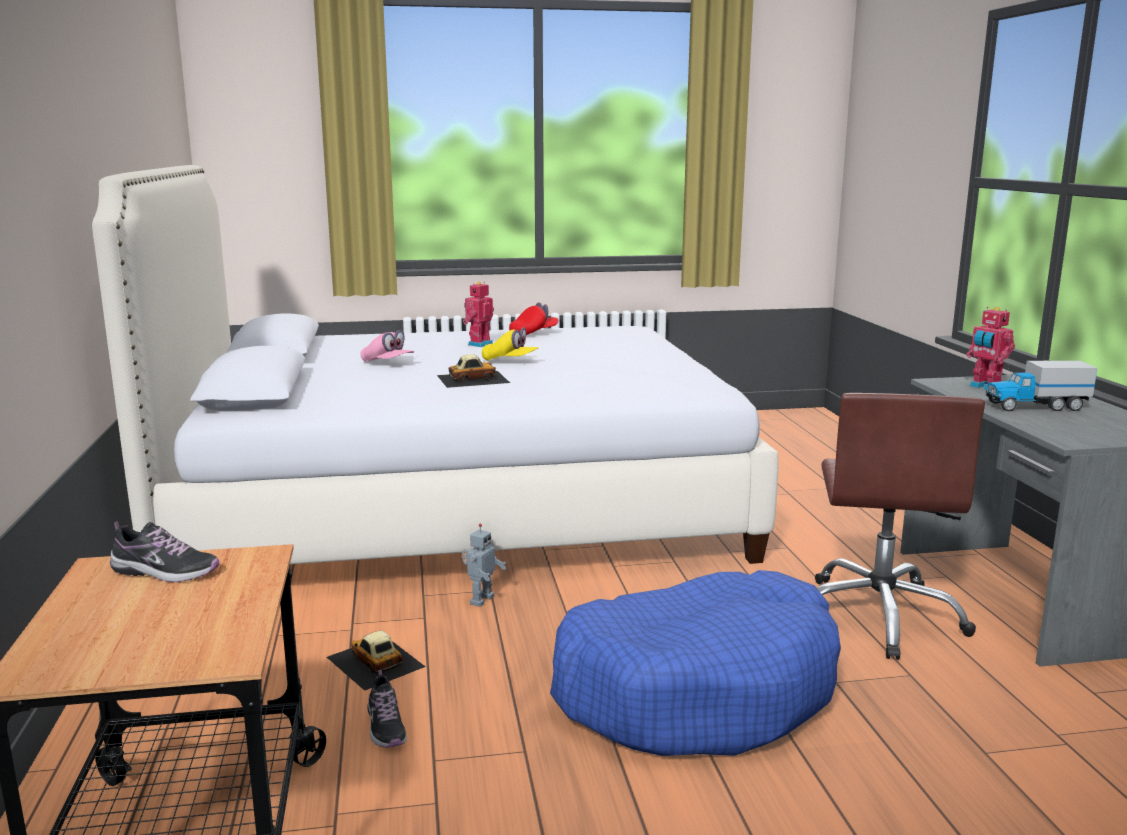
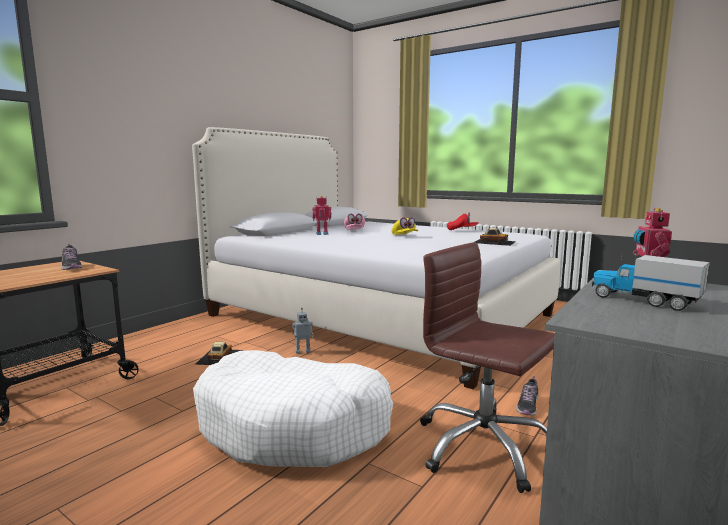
camera: 45 degrees right, 5 degrees down
(386, 726) = (171, 378): shoe -> shoe (528, 406)
(472, 379) = (362, 238): toy car -> toy car (494, 242)
(479, 344) = (419, 230): toy robot -> toy robot (322, 234)
(697, 689) = (295, 426): blue dog bed -> white dog bed
(879, 616) = (483, 447): brown office chair -> brown office chair turned 75 degrees clockwise

